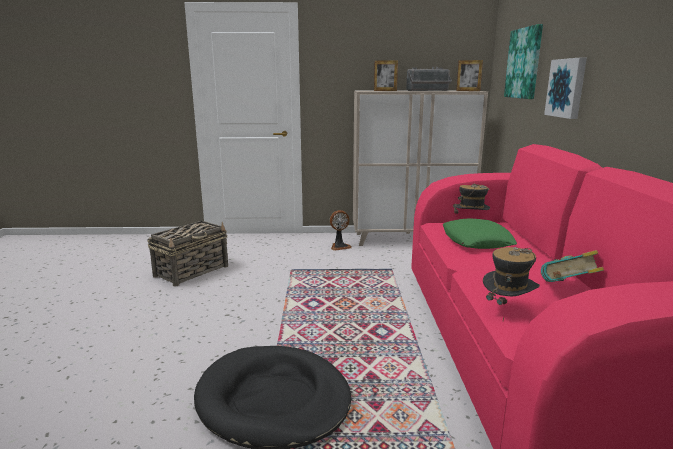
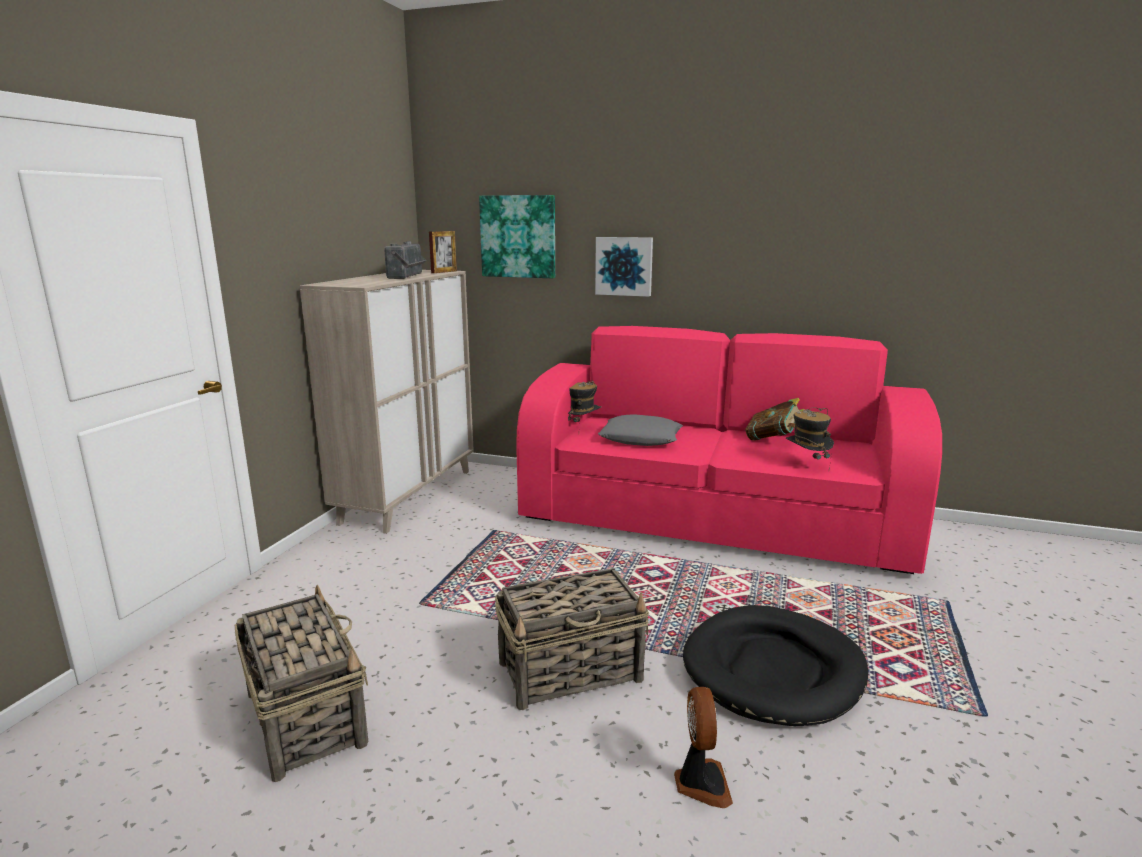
camera: 70 degrees left, 0 degrees up
(244, 322) = (572, 671): none -> basket
(339, 246) = (371, 548): fan -> fan (700, 783)
(385, 90) = (372, 282): picture frame -> none
(477, 241) = (640, 438): green pillow -> grey pillow

